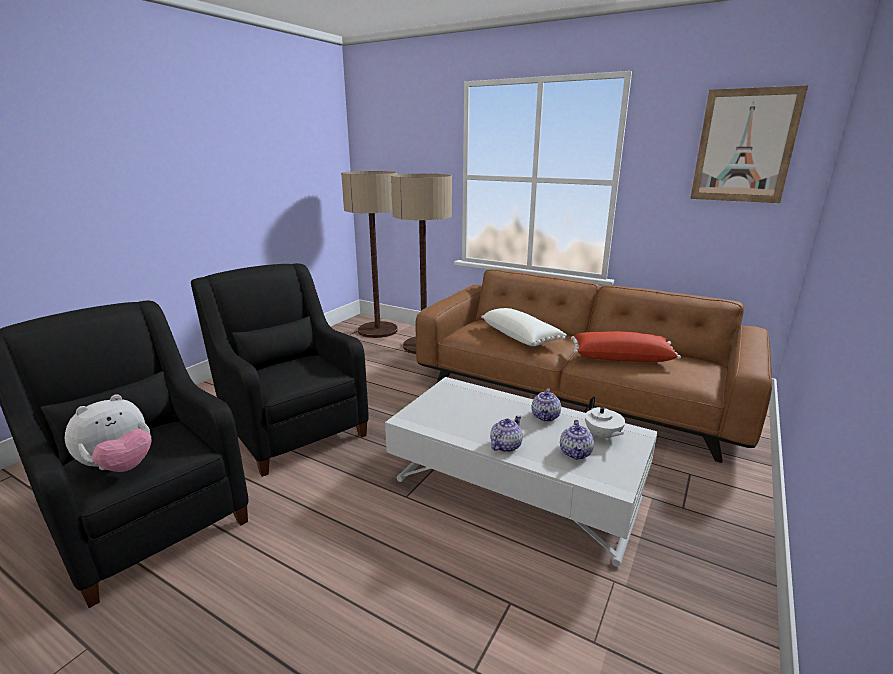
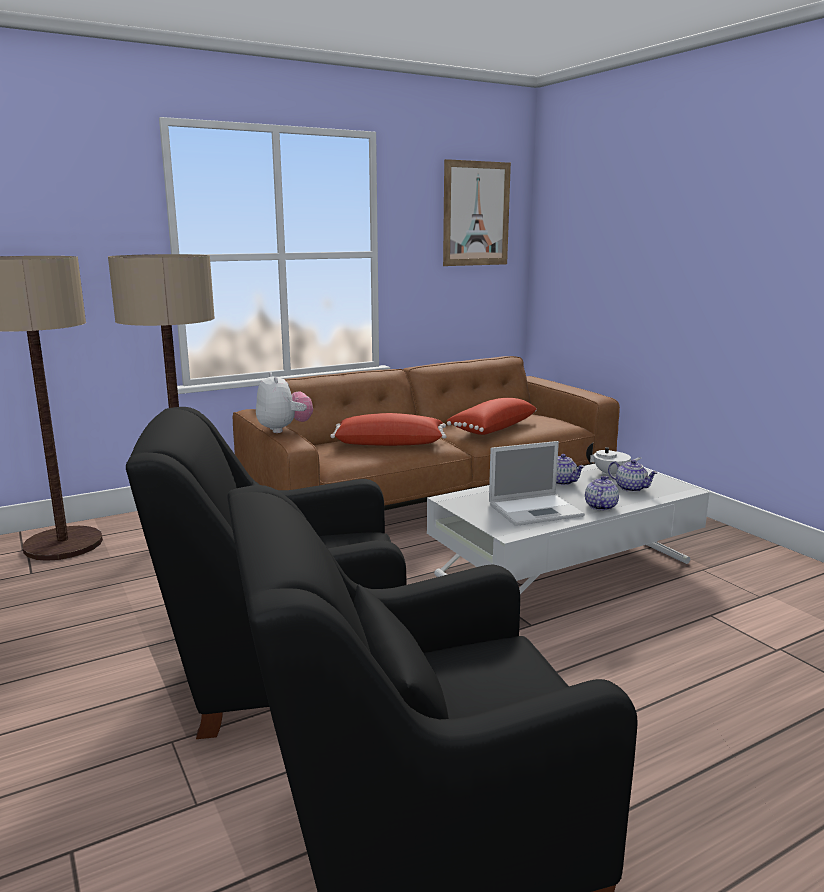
camera: 60 degrees left, 5 degrees down
(120, 466) = (523, 699): plush toy -> plush toy (284, 429)
(465, 420) = (537, 510): none -> laptop
(505, 446) = (600, 506): teapot -> teapot turned 45 degrees clockwise
(521, 337) = (389, 443): white pillow -> red pillow

